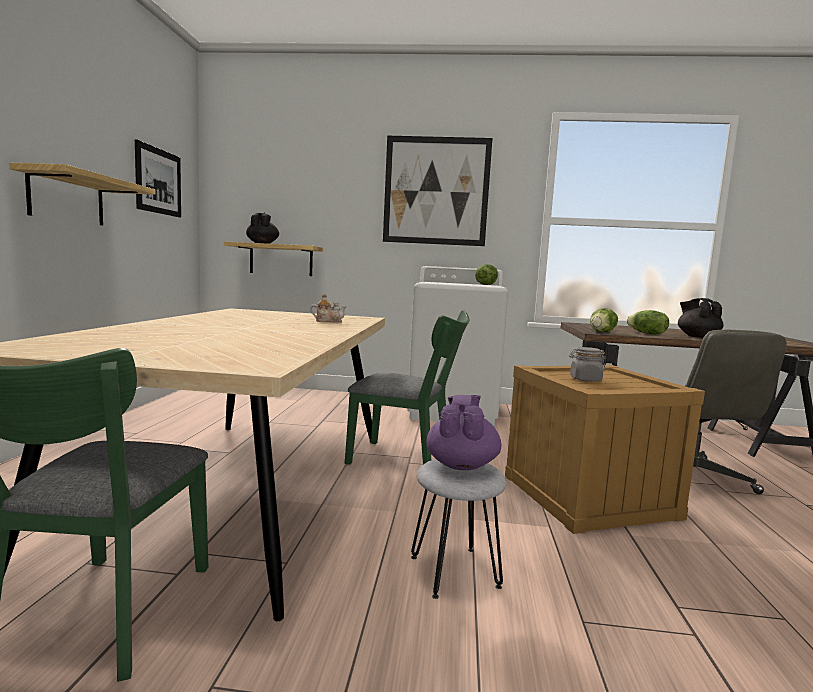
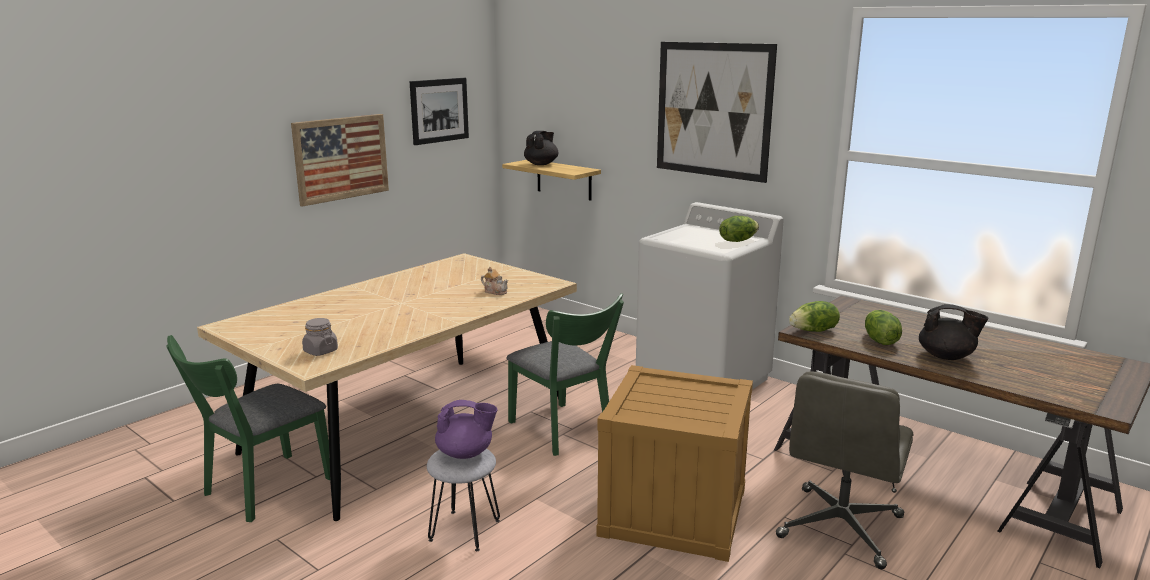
camera: 35 degrees right, 10 degrees up
(67, 198) = (341, 158): shelf -> picture
(461, 464) = (466, 453): purple teapot -> purple teapot turned 45 degrees clockwise
(585, 379) = (663, 397): grey jar -> grey jar (320, 351)
(697, 336) = (946, 356): black teapot -> black teapot turned 90 degrees clockwise

